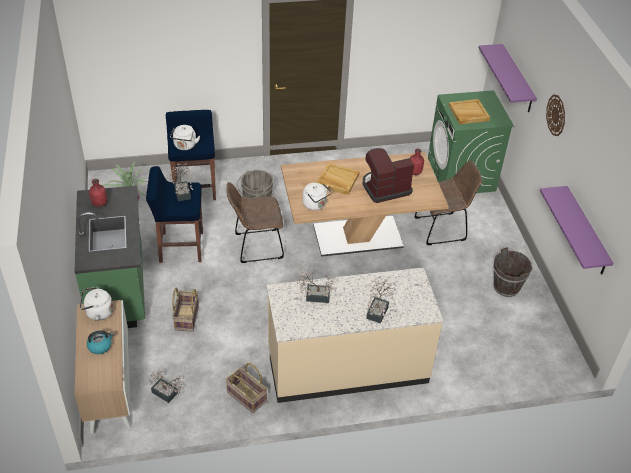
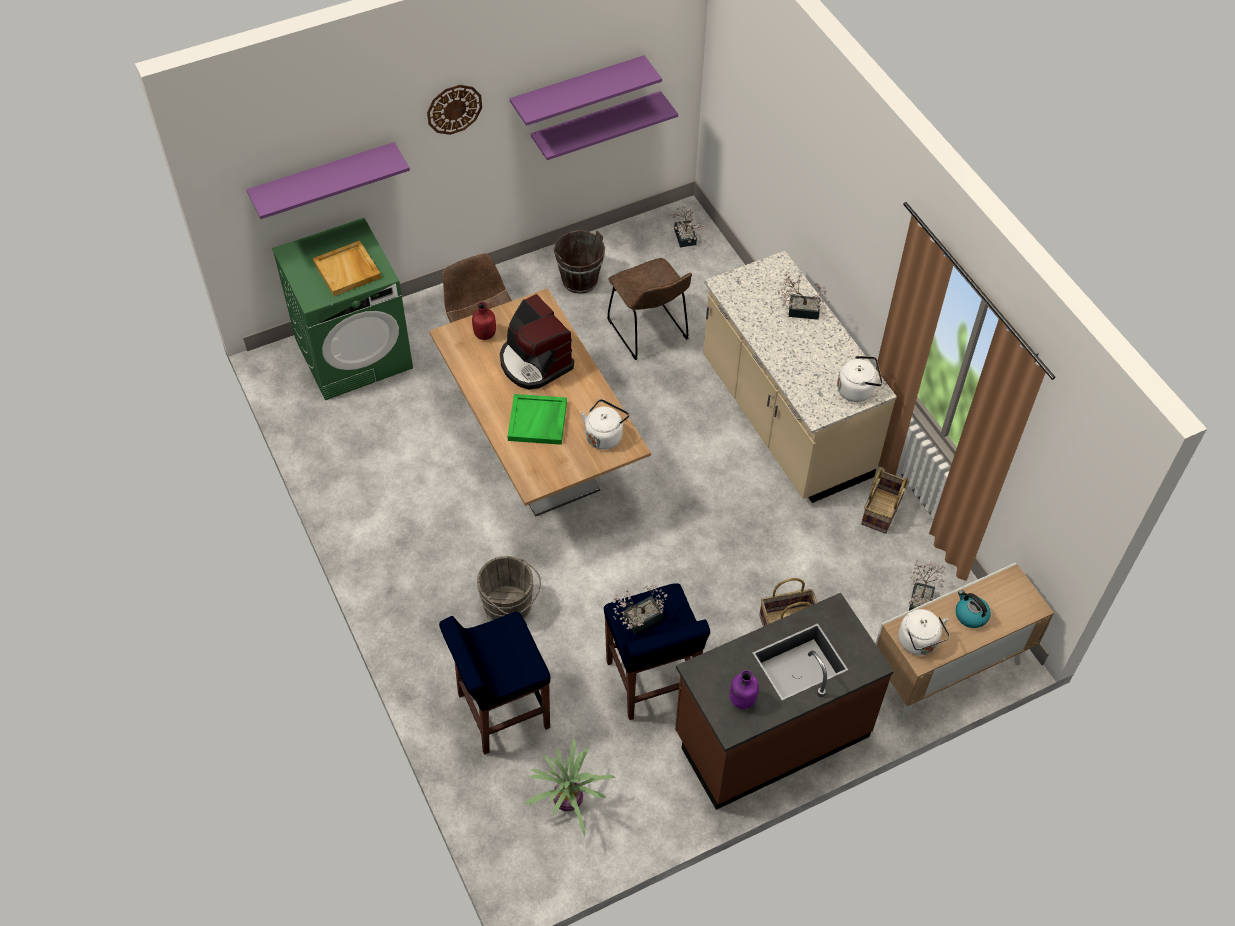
camera: 105 degrees left, 10 degrees up
(99, 204) = (742, 700): red bottle -> purple bottle
(119, 288) = (770, 734): green counter -> brown counter
(185, 146) = (519, 658): white kettle -> white kettle (857, 389)
(255, 246) = (610, 578): brown chair -> brown chair (649, 333)
(314, 296) = (807, 376): potted plant -> potted plant (685, 239)
(337, 180) = (538, 421): beige tray -> green tray
(590, 191) = (577, 89): none -> purple shelf

